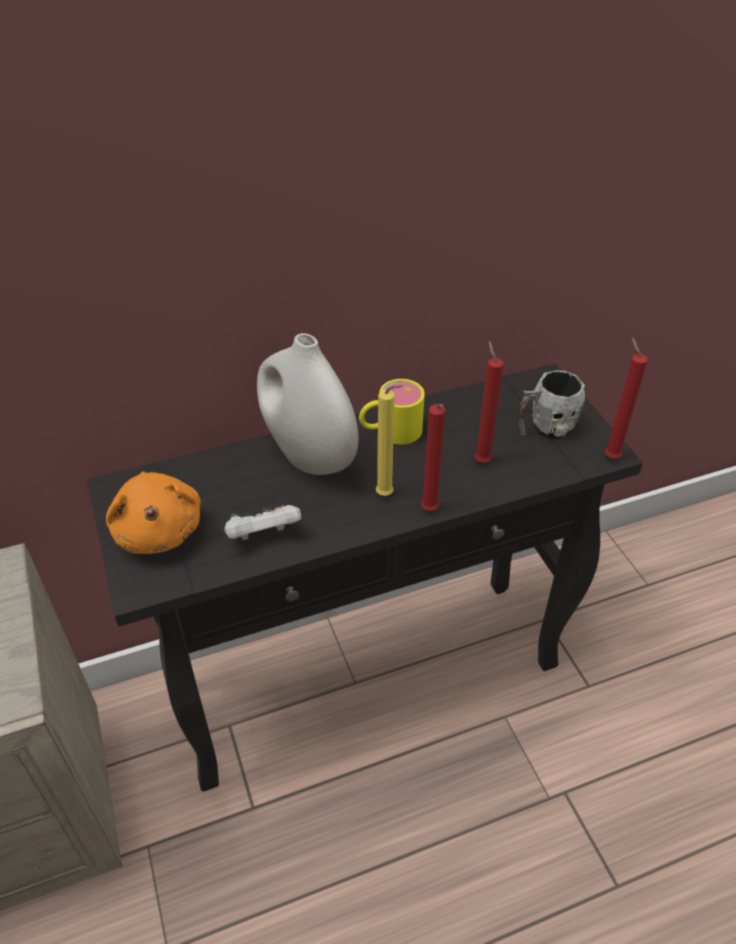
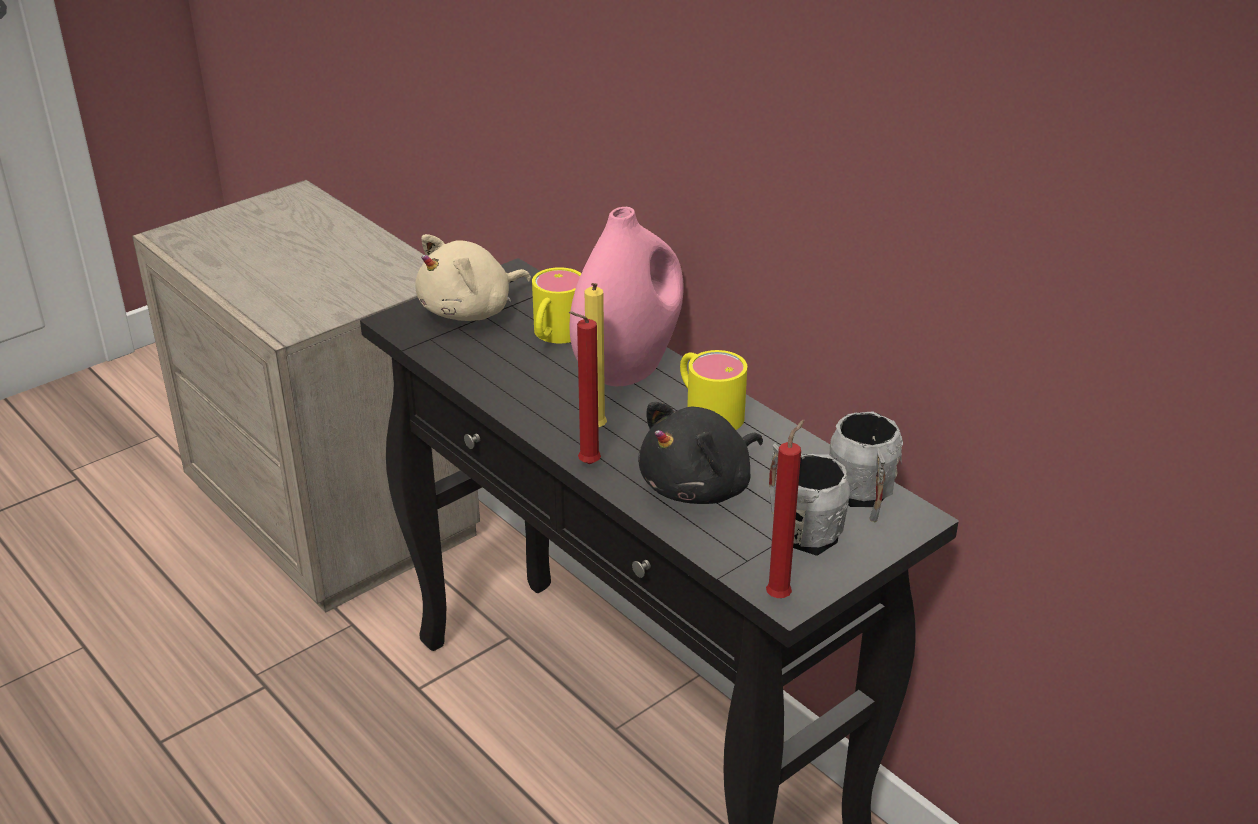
camera: 70 degrees right, 10 degrees down
(159, 529) = (471, 311): orange plush toy -> beige plush toy
(236, 486) = (554, 336): none -> yellow mug
(263, 536) = (492, 368): white game controller -> none
(308, 456) = (627, 367): white vase -> pink vase
(481, 460) = (700, 487): red candle -> black plush toy
(521, 392) = (863, 498): none -> grey mug

